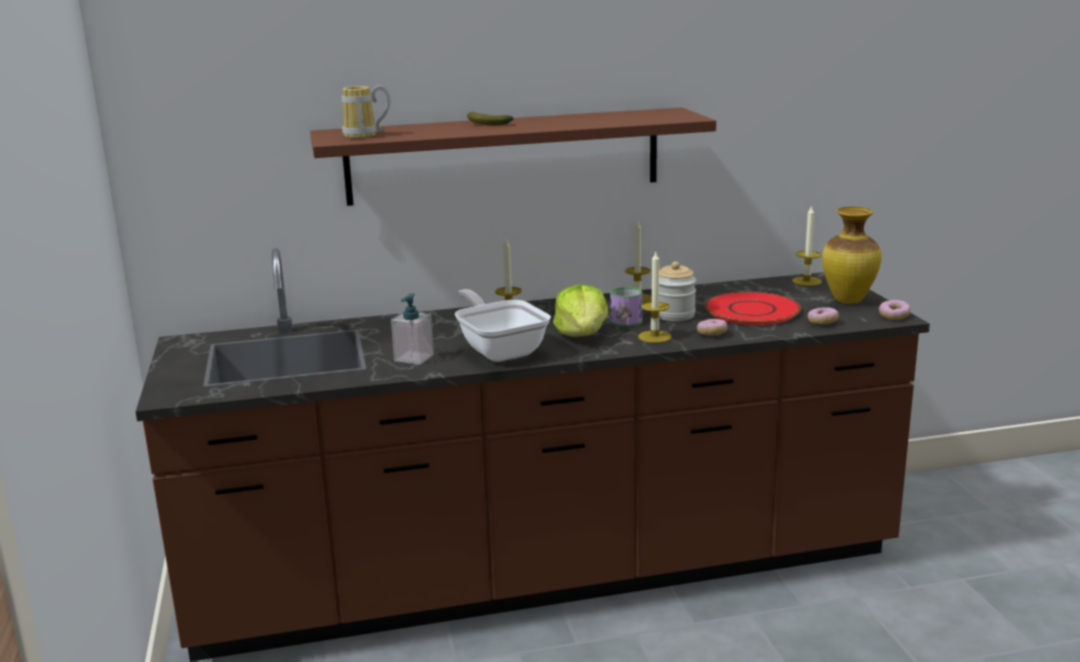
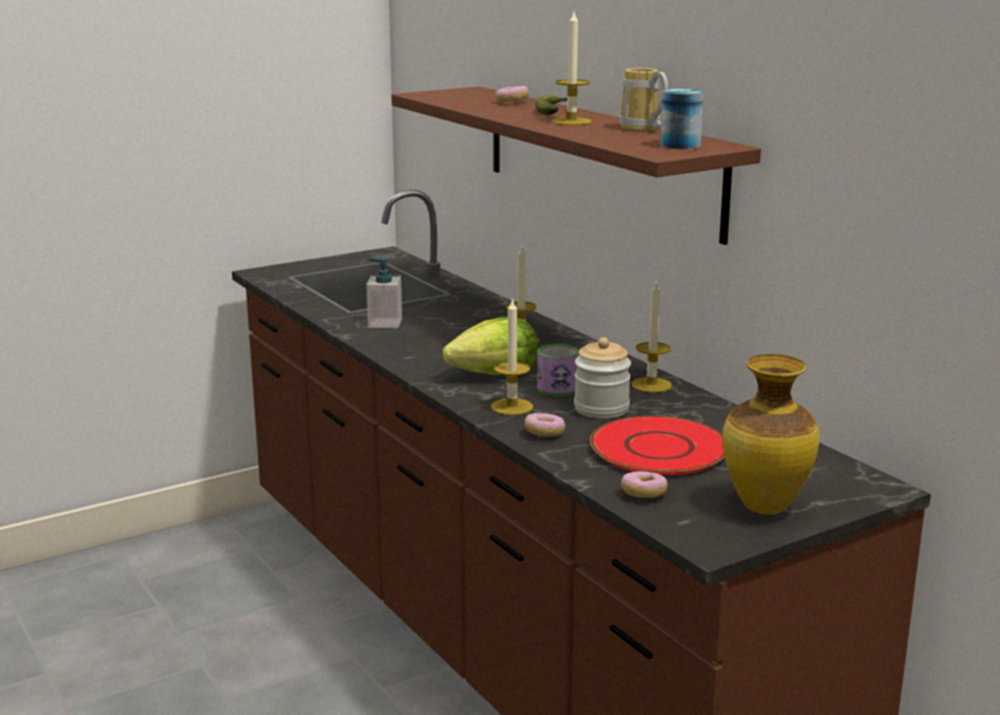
camera: 70 degrees right, 0 degrees up
(365, 135) = (452, 96): mug -> mug (641, 129)
(499, 350) = (425, 349): frying pan -> none
(663, 114) = (680, 145): none -> can
(806, 281) = (838, 474): candle -> candle (571, 121)
(893, 316) = (716, 543): donut -> donut (512, 102)

